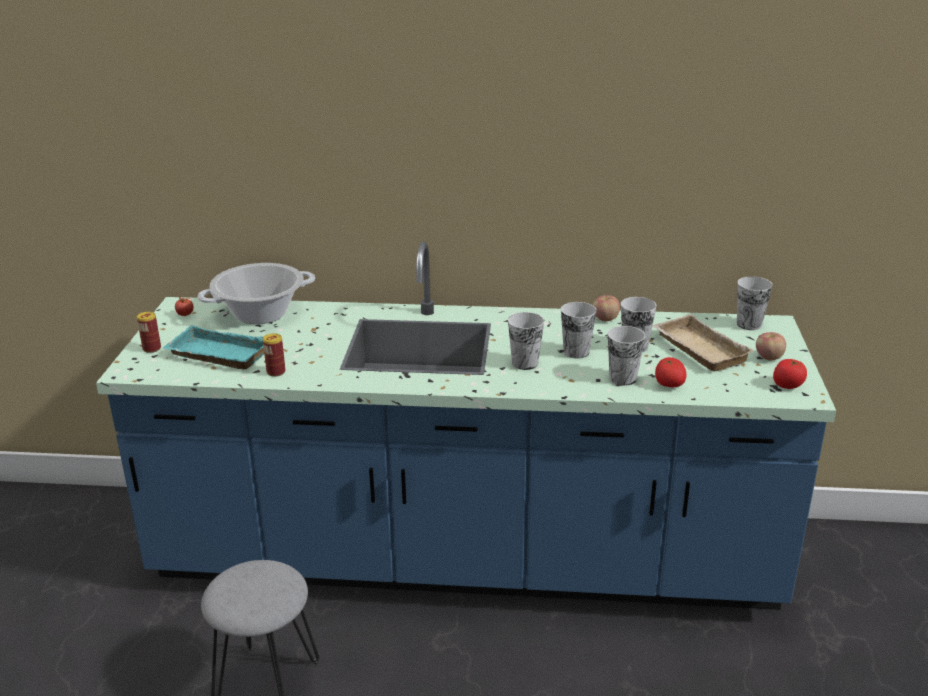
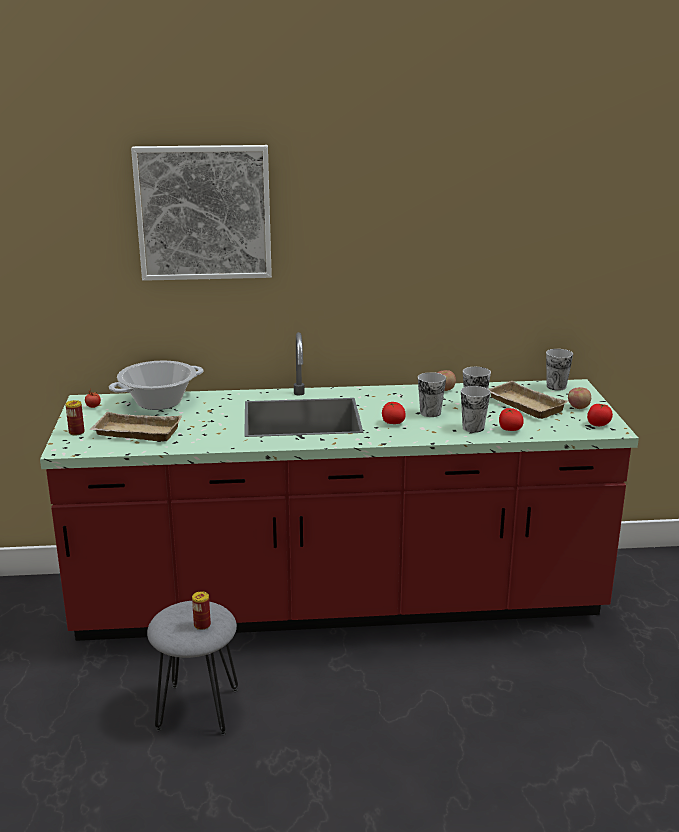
camera: 10 degrees left, 5 degrees down
(216, 355) = (135, 433): turquoise tray -> beige tray
(276, 372) = (192, 441): can -> can (202, 625)
(314, 90) = (204, 212): none -> picture
(466, 559) = (339, 603): blue counter -> red counter
(525, 363) = (393, 423): cup -> tomato

